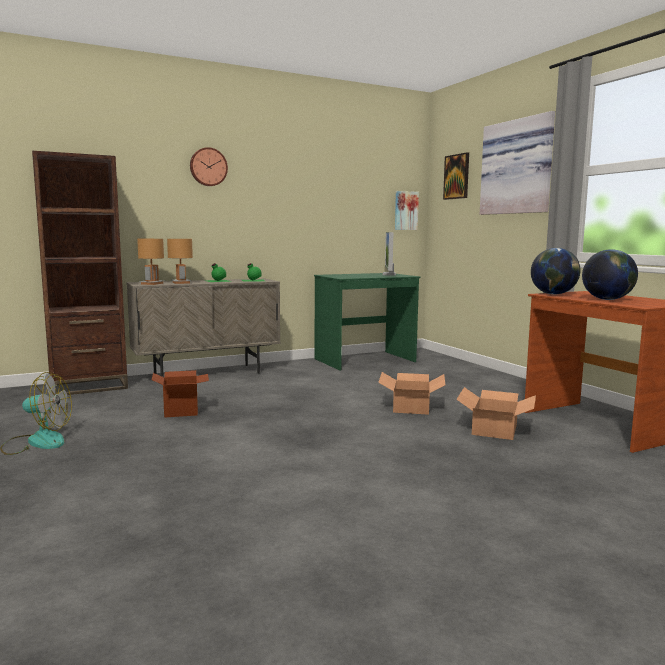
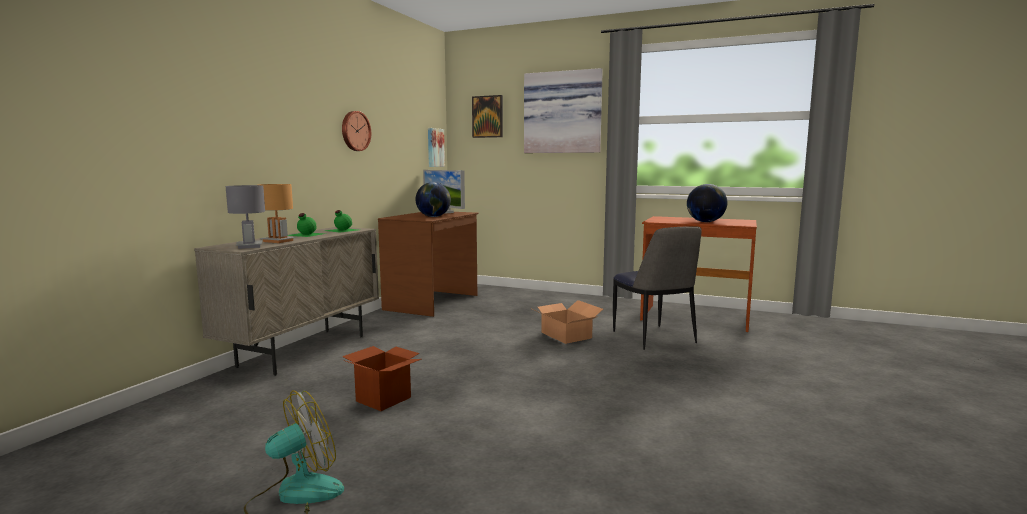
camera: 40 degrees left, 0 degrees up
(88, 386) = (176, 407): brown bookcase -> none
(152, 283) = (250, 246): brown table lamp -> grey table lamp
(208, 167) = (275, 92): wall clock -> wall clock (355, 131)
(365, 360) = (433, 302): green desk -> brown desk
(494, 429) = (654, 338): cardboard box -> chair
(553, 294) = (657, 220): globe -> globe (433, 216)

